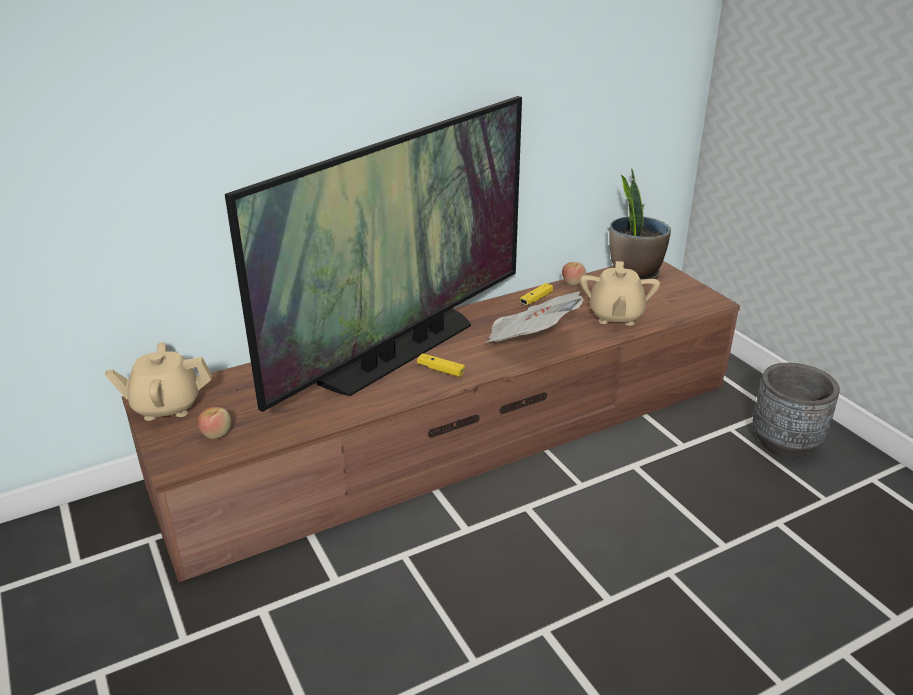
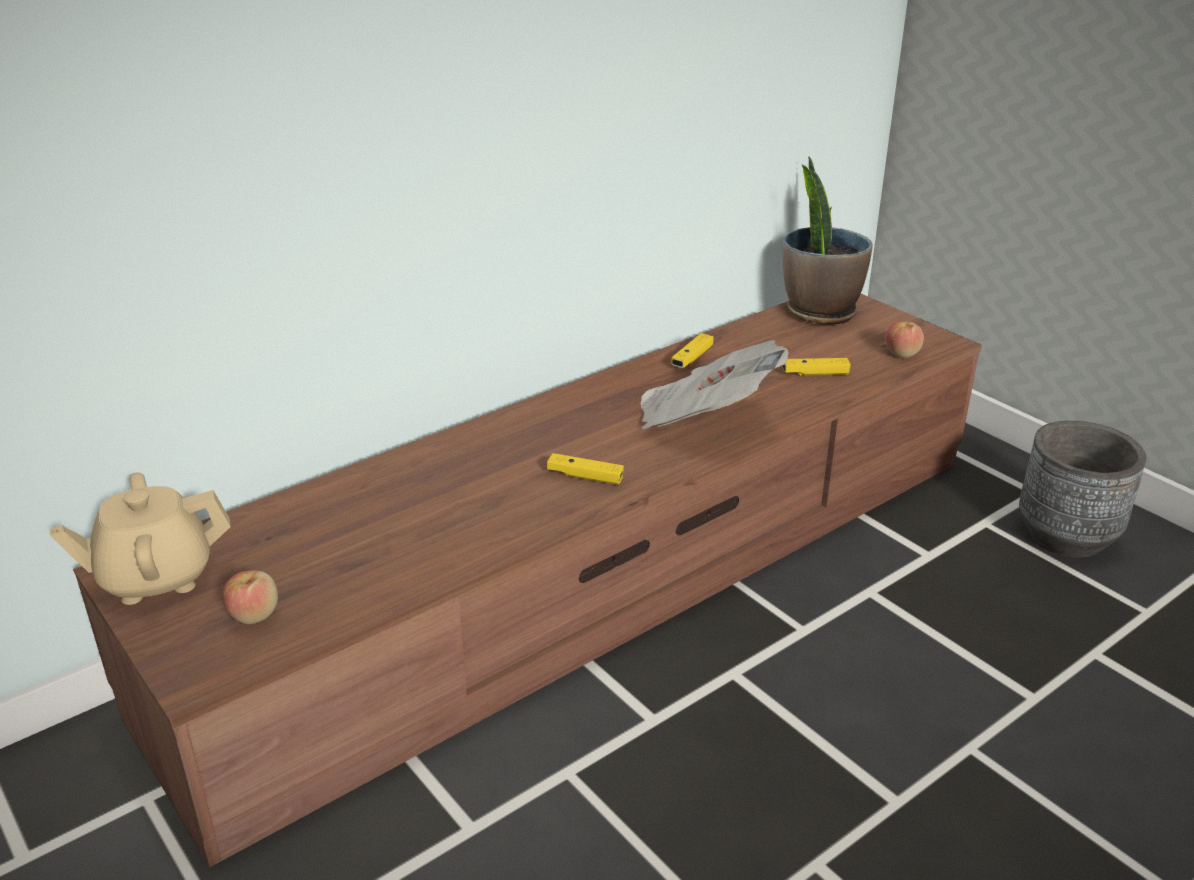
camera: 10 degrees left, 0 degrees up
(401, 352) = (514, 454): television -> none
(573, 283) = (737, 331): apple -> apple (901, 354)
(615, 316) = (815, 373): beige teapot -> yellow game controller

